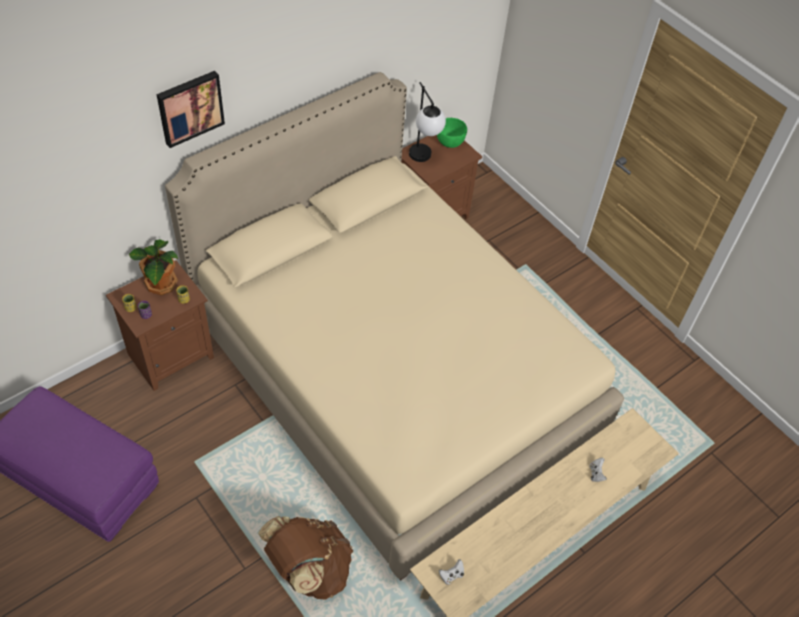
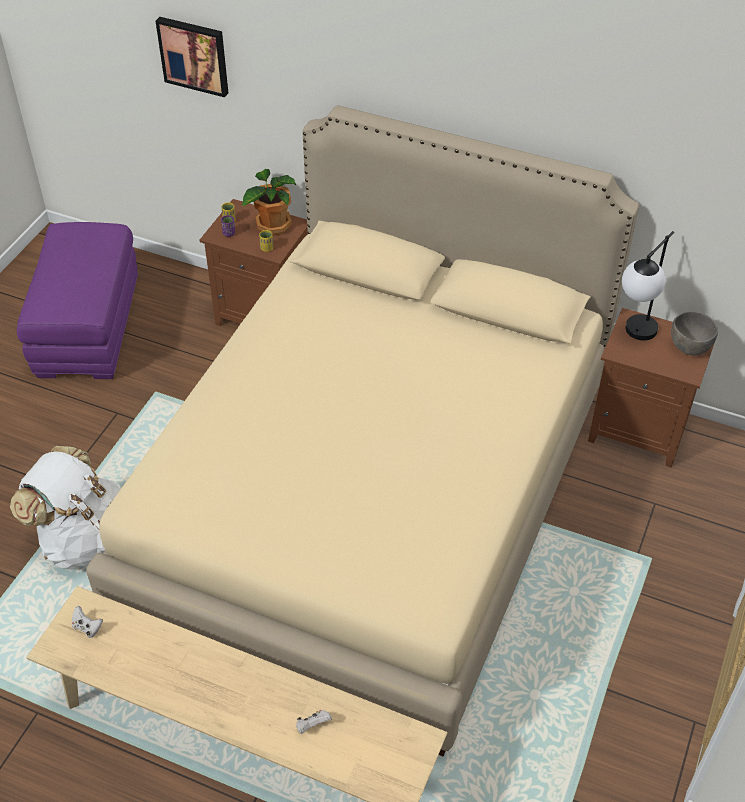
camera: 65 degrees right, 5 degrees down
(189, 107) = (357, 49): picture -> picture (194, 55)
(309, 570) = (85, 538): brown backpack -> white backpack
(449, 143) = (689, 347): green bowl -> grey bowl

